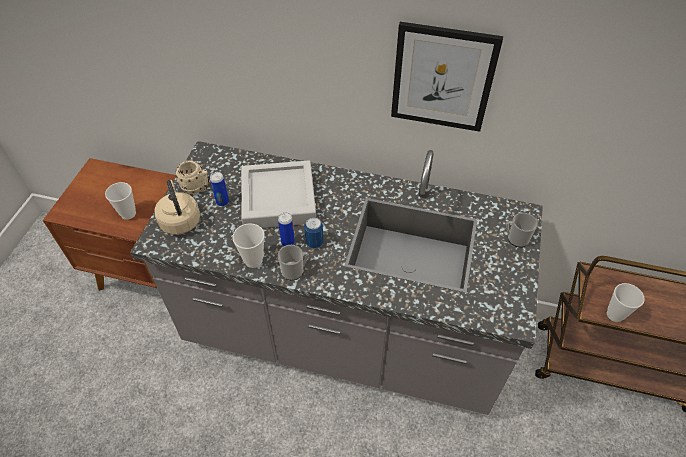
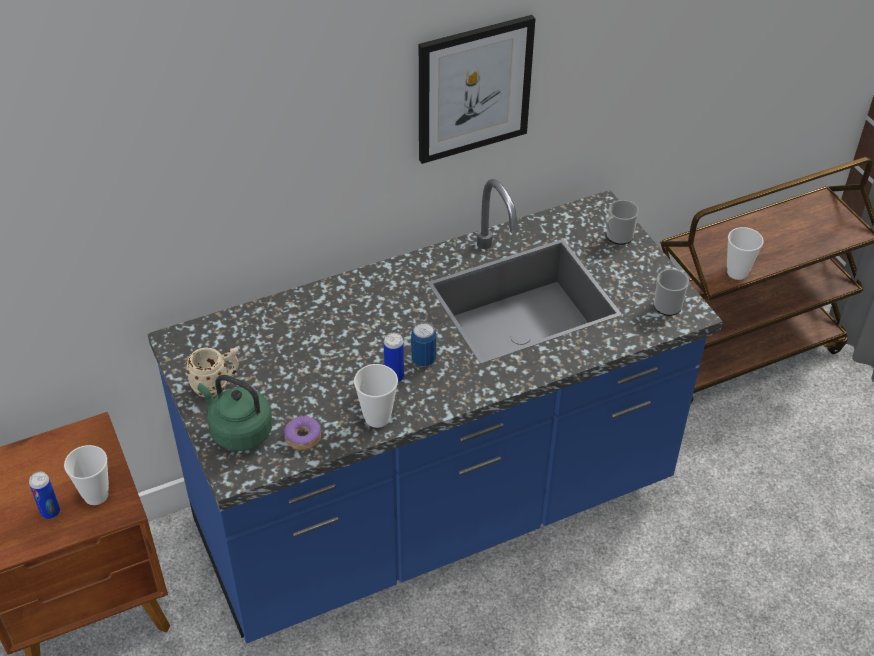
camera: 40 degrees left, 5 degrees down
(180, 220) = (238, 431): beige kettle -> green kettle
(205, 245) = (302, 437): none -> donut
(222, 202) = (267, 381): can -> can (50, 512)
(278, 199) = (331, 340): grey tray -> none
(295, 270) = (434, 399): mug -> mug (669, 303)
(343, 336) = (434, 510): grey counter -> blue counter

